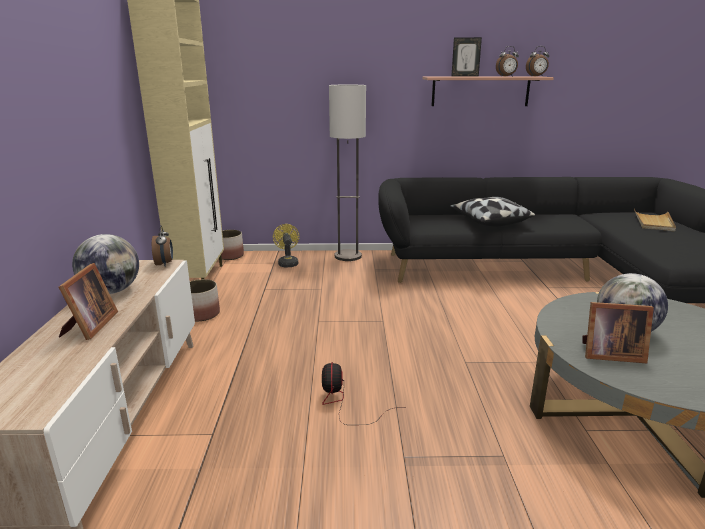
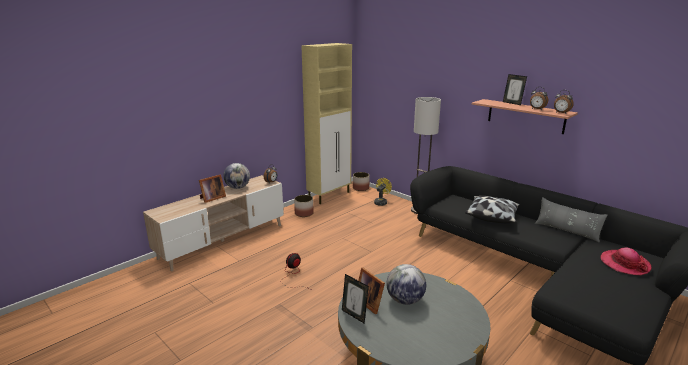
camera: 45 degrees right, 0 degrees up
(562, 215) = (566, 231): none -> grey pillow
(637, 379) = (354, 315): none -> picture frame
(653, 222) = (624, 264): beige tray -> hat

